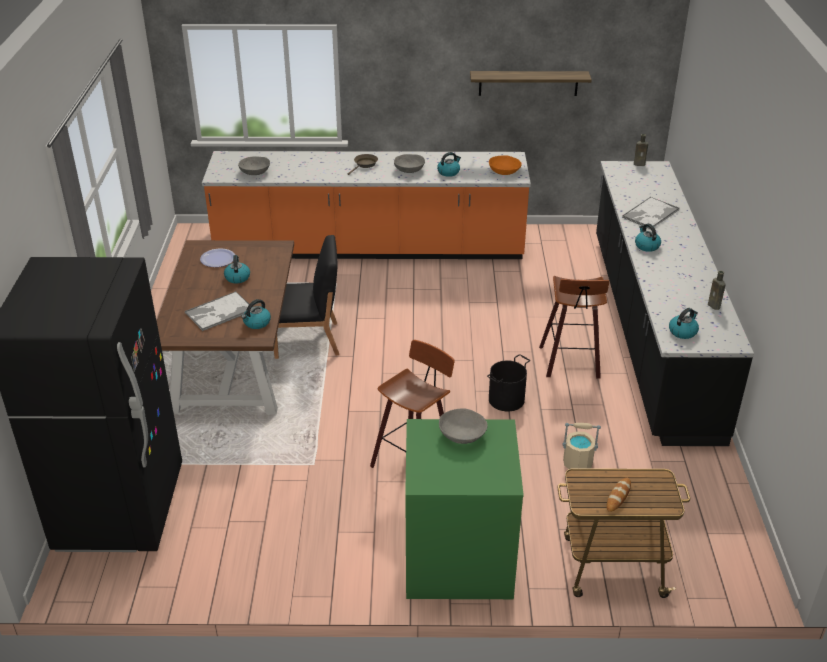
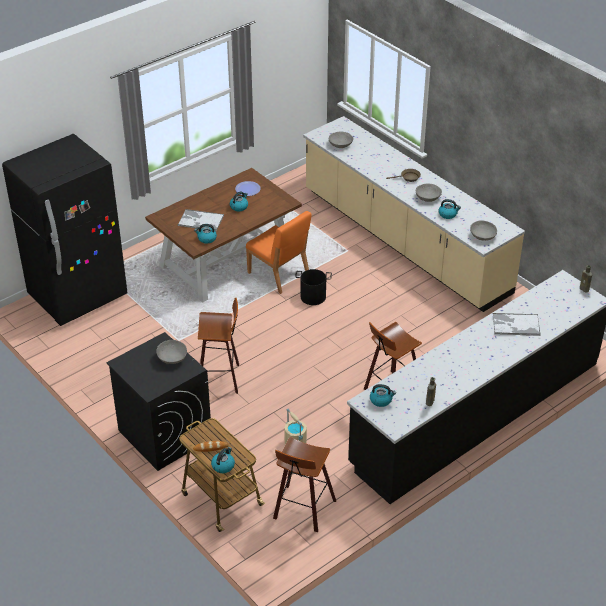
camera: 50 degrees right, 5 degrees up
(308, 340) = (279, 274): black chair -> orange chair
(370, 248) = (404, 241): orange counter -> beige counter
(457, 560) = (164, 434): green washing machine -> black washing machine
(504, 171) = (482, 236): orange bowl -> grey bowl
(507, 400) = (320, 383): black bucket -> black bucket (313, 297)
(528, 83) = (543, 178): shelf -> none
(646, 246) = (468, 341): kettle -> kettle (223, 465)
(686, 512) = (302, 510): none -> stool

